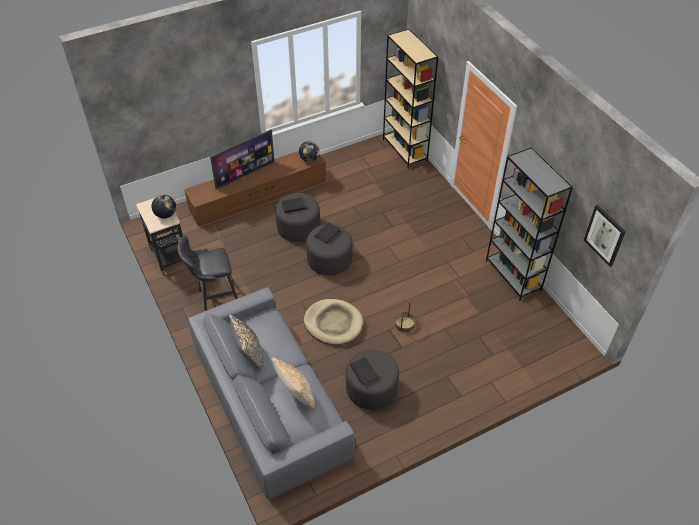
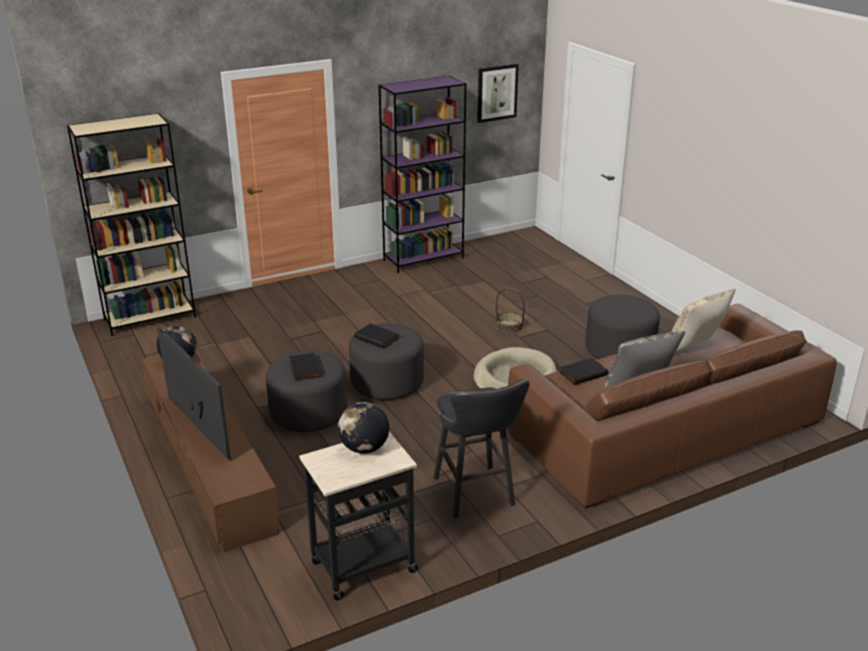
camera: 90 degrees left, 20 degrees down
(269, 399) = (665, 429): grey sofa -> brown sofa
(364, 372) = (631, 311): black book -> black book (582, 373)
(513, 276) = (423, 259): grey bookcase -> purple bookcase

